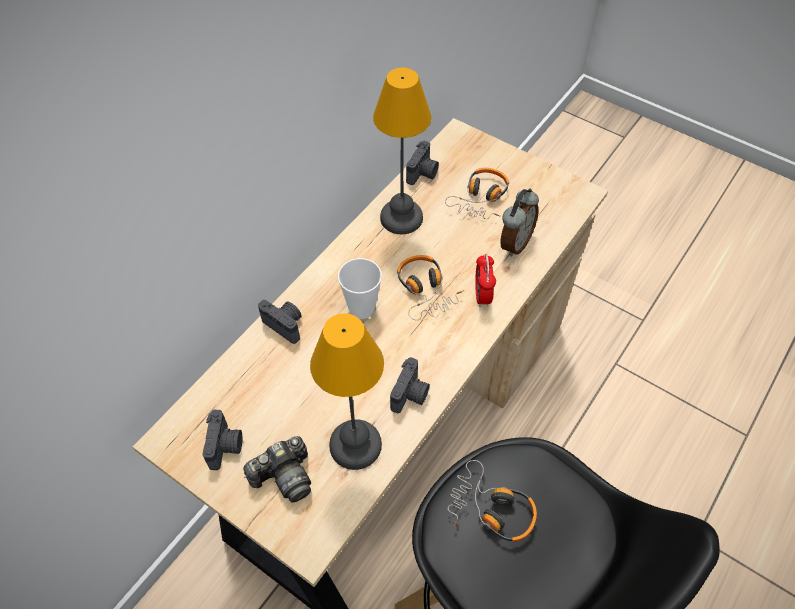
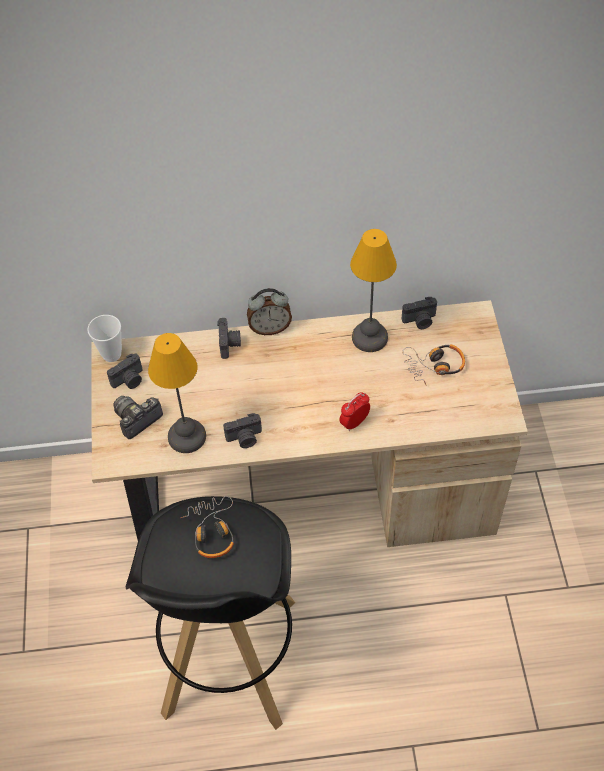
camera: 50 degrees right, 0 degrees up
(284, 476) = (137, 419): camera -> camera turned 120 degrees clockwise
(362, 309) = (279, 370): cup -> cup (111, 354)
(425, 290) = (326, 391): headphones -> none
(514, 243) = (416, 410): alarm clock -> alarm clock (270, 328)

